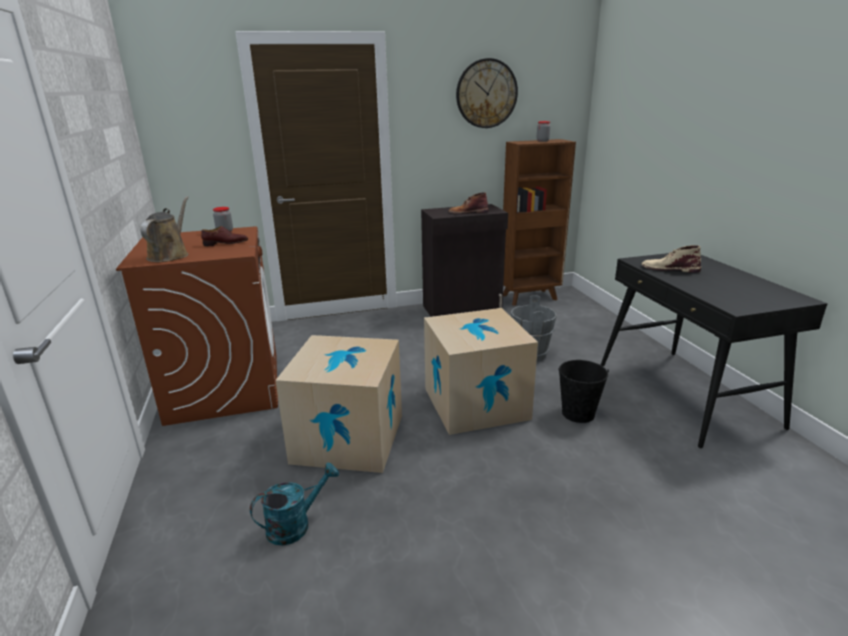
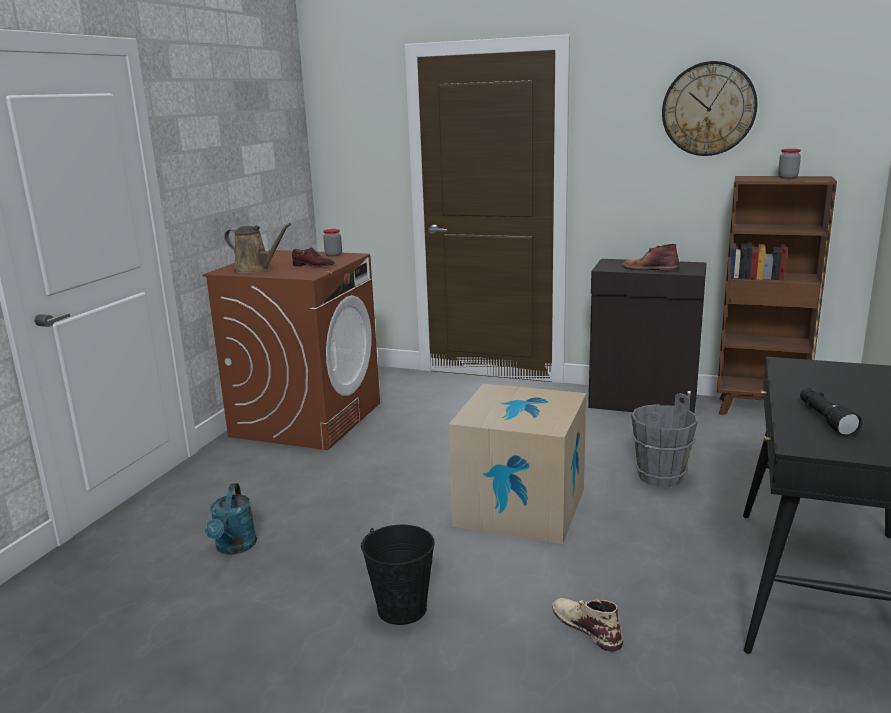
camera: 35 degrees right, 5 degrees down
(170, 255) = (255, 269): brown watering can -> brown watering can turned 75 degrees clockwise
(295, 525) = (234, 548): turquoise watering can -> turquoise watering can turned 90 degrees clockwise
(348, 438) = (355, 496): cardboard box -> none
(578, 413) = (630, 557): black bucket -> black bucket (402, 608)
(669, 269) = (815, 382): beige boot -> beige boot (586, 626)
(716, 289) = (824, 419): none -> black flashlight

